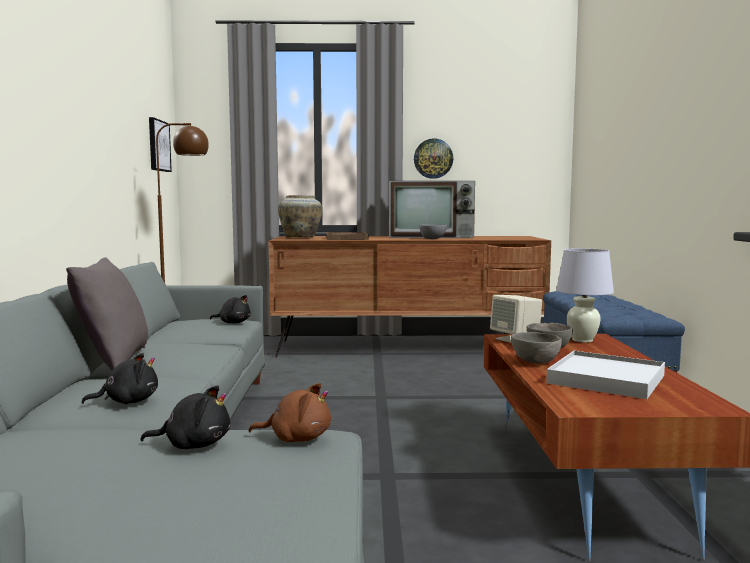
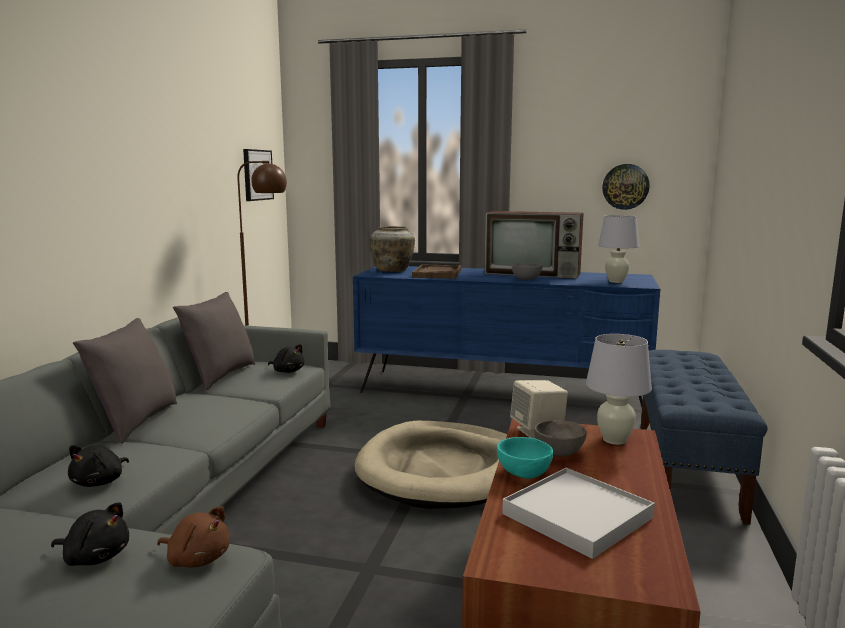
camera: 15 degrees right, 5 degrees up
(127, 402) = (100, 482): black plush toy -> black plush toy turned 120 degrees clockwise
(165, 329) = (219, 376): none -> grey pillow
(398, 404) = (442, 470): none -> beige dog bed
(408, 348) = (501, 392): brown tv stand -> blue tv stand
(433, 158) = (546, 183): wall clock -> wall clock (625, 186)
(509, 238) = (615, 281): none -> white table lamp
(535, 362) = (524, 475): grey bowl -> turquoise bowl

